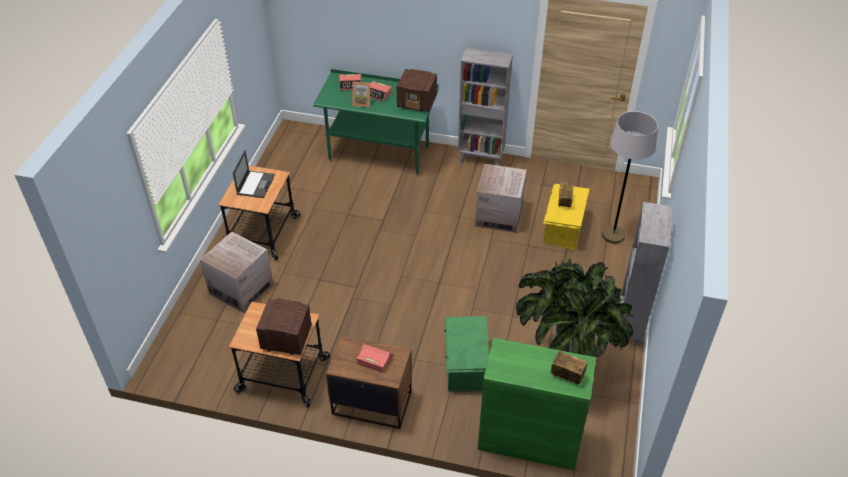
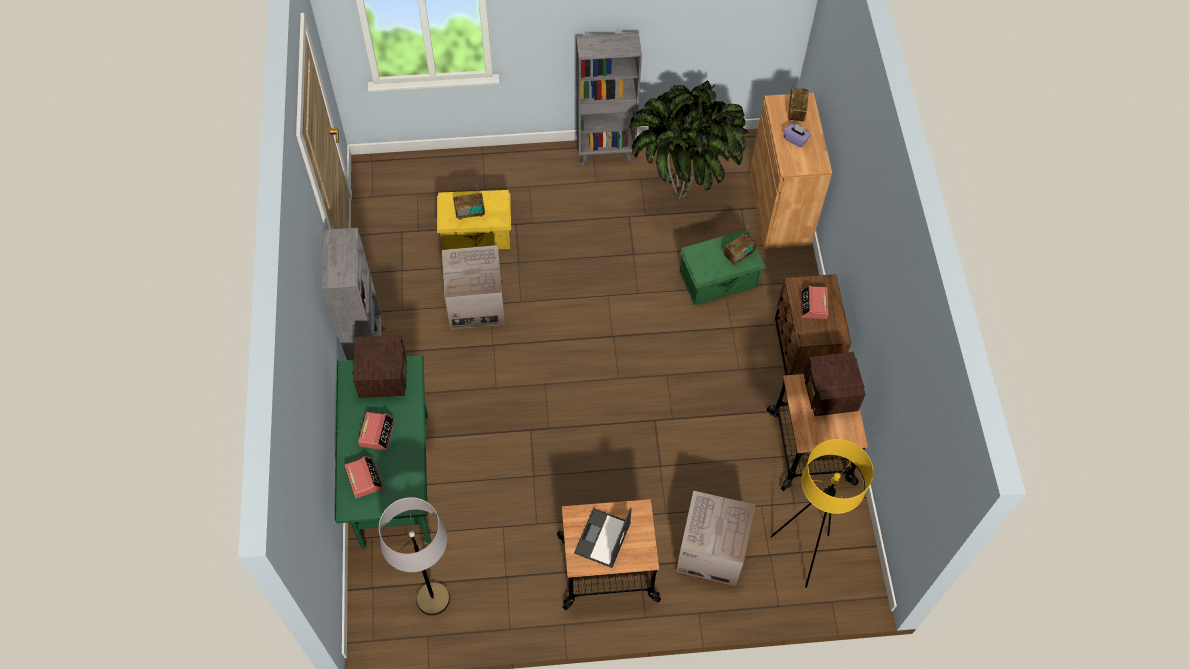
camera: 110 degrees left, 15 degrees up
(206, 339) = (801, 553): none -> yellow floor lamp
(255, 184) = (602, 539): laptop -> laptop turned 60 degrees counterclockwise
(362, 102) = (404, 447): picture frame -> none
(464, 353) = (738, 255): none -> radio
(529, 439) = (779, 208): green cabinet -> brown cabinet
(532, 363) = (795, 139): none -> purple tissue box
(613, 235) = (471, 184): grey floor lamp -> grey floor lamp (433, 599)

